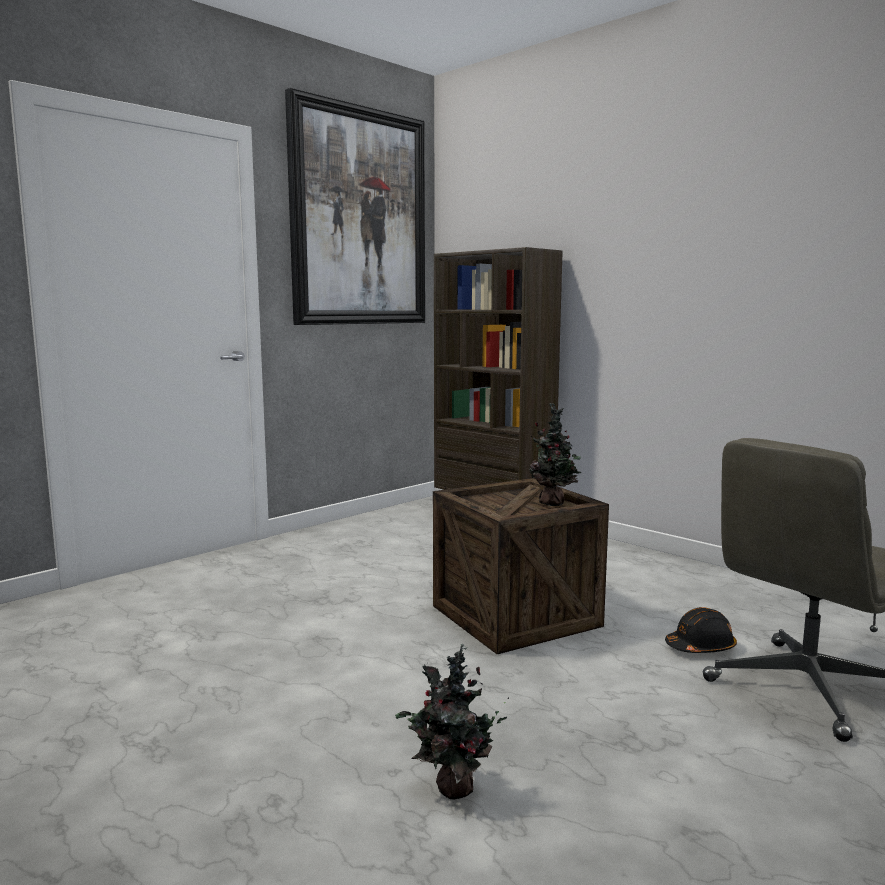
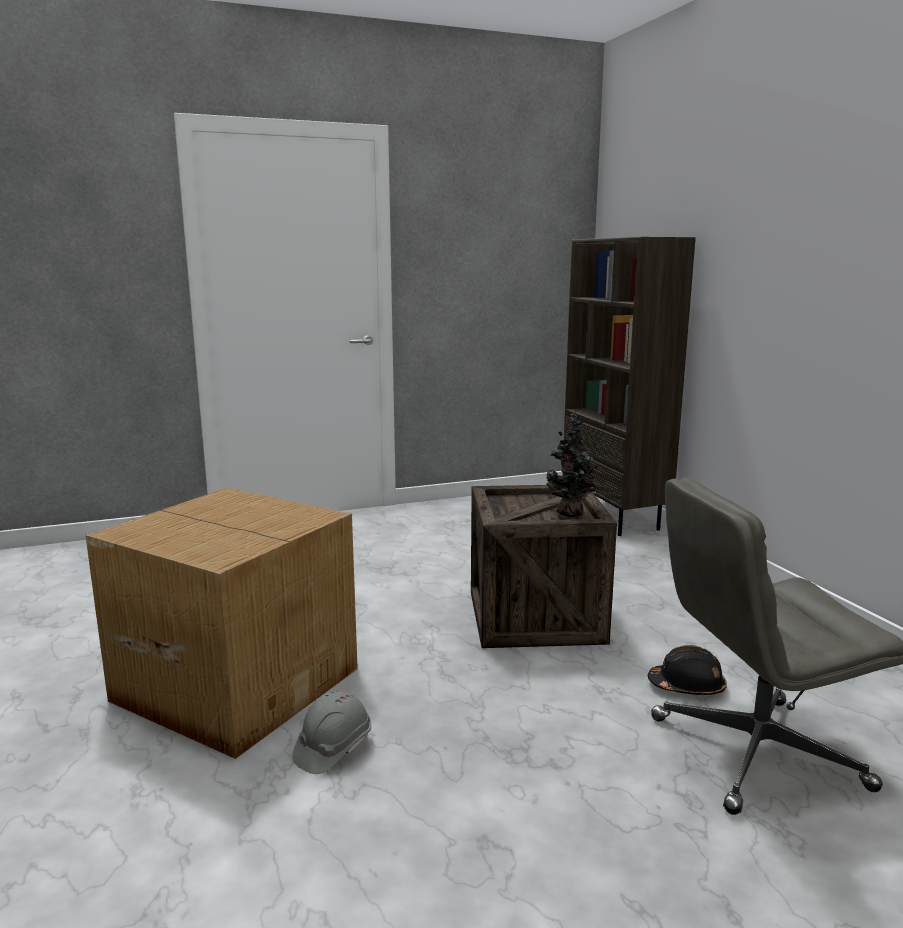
camera: 25 degrees right, 5 degrees up
(269, 750) = (237, 682): none -> cardboard box
(359, 218) = (503, 203): picture -> none
(452, 790) = (333, 748): potted plant -> grey hard hat

